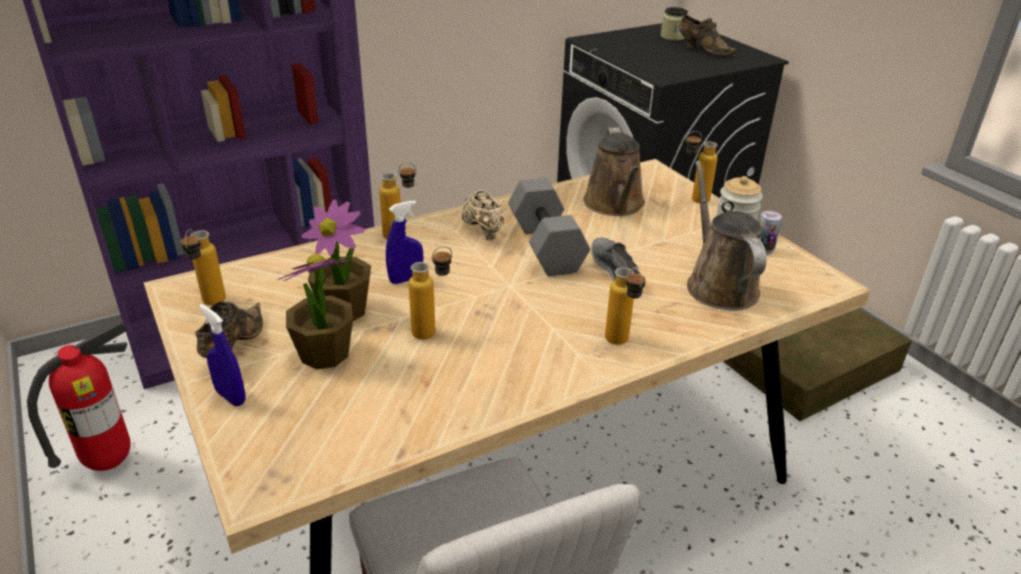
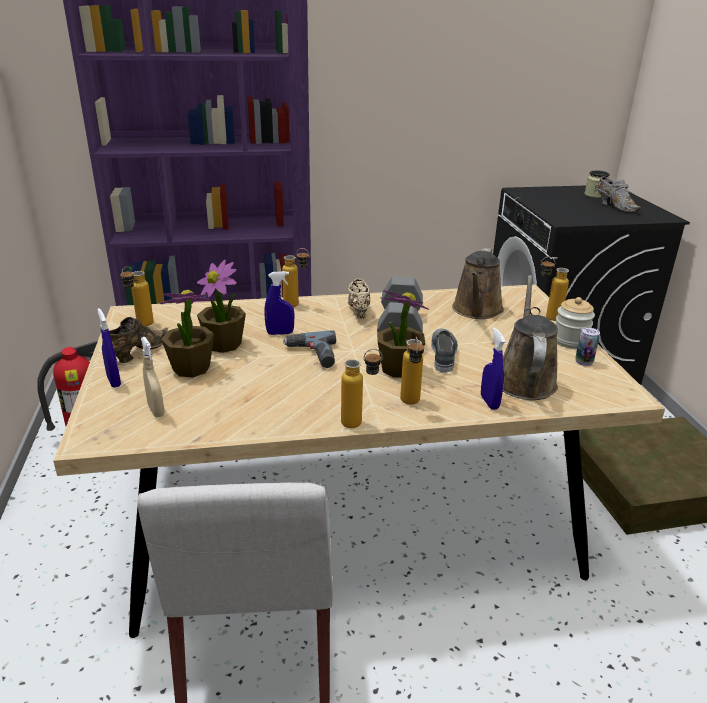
camera: 20 degrees right, 5 degrees down
(320, 427) = (156, 411): none -> beige spray bottle
(433, 331) = (275, 368): bottle -> bottle (360, 423)
(466, 303) = (312, 355): none -> power drill
(578, 300) = (398, 369): none -> potted plant
(701, 322) = (489, 402): none -> blue spray bottle
(703, 50) = (614, 206): brown shoe -> grey shoe

